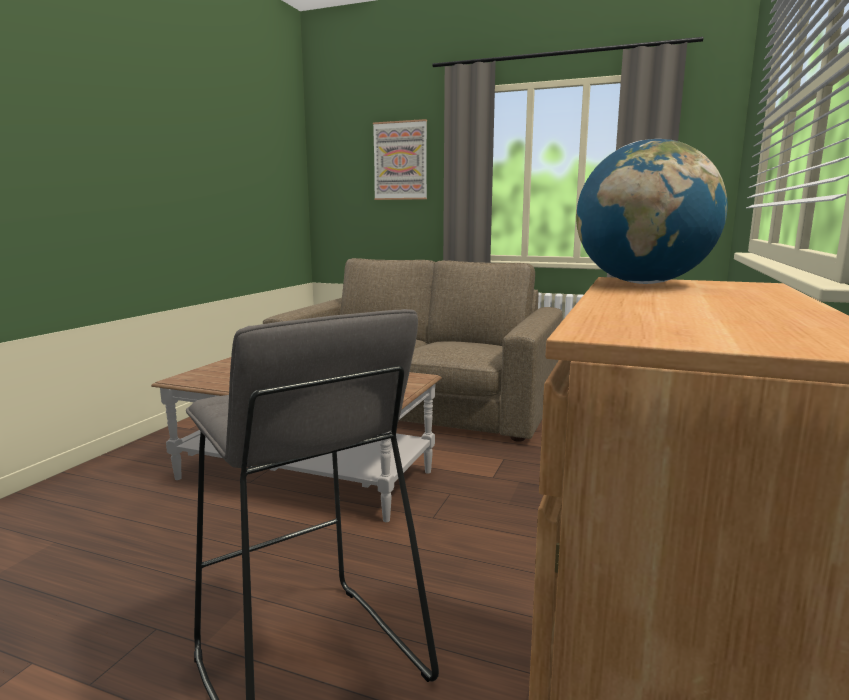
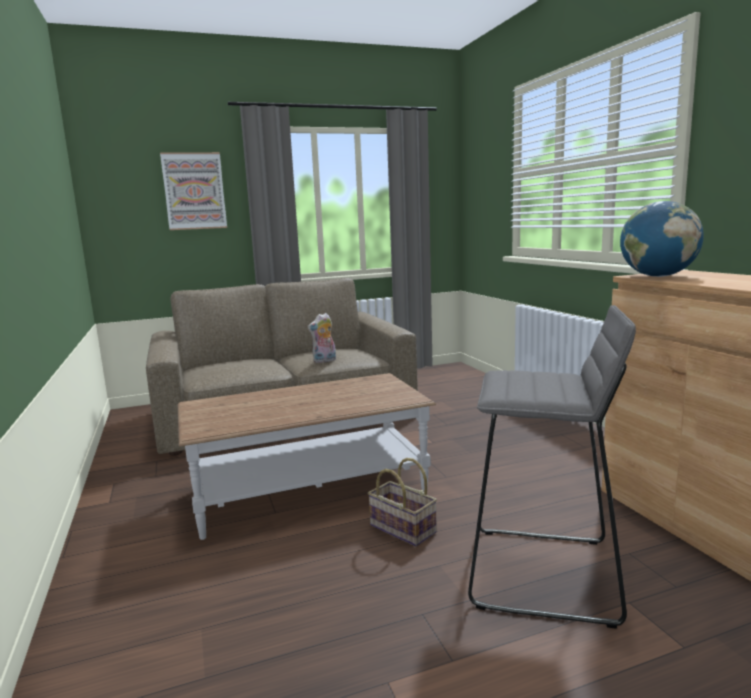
camera: 40 degrees left, 0 degrees up
(295, 545) = (400, 529): none -> basket
(430, 350) = (324, 361): none -> plush toy

